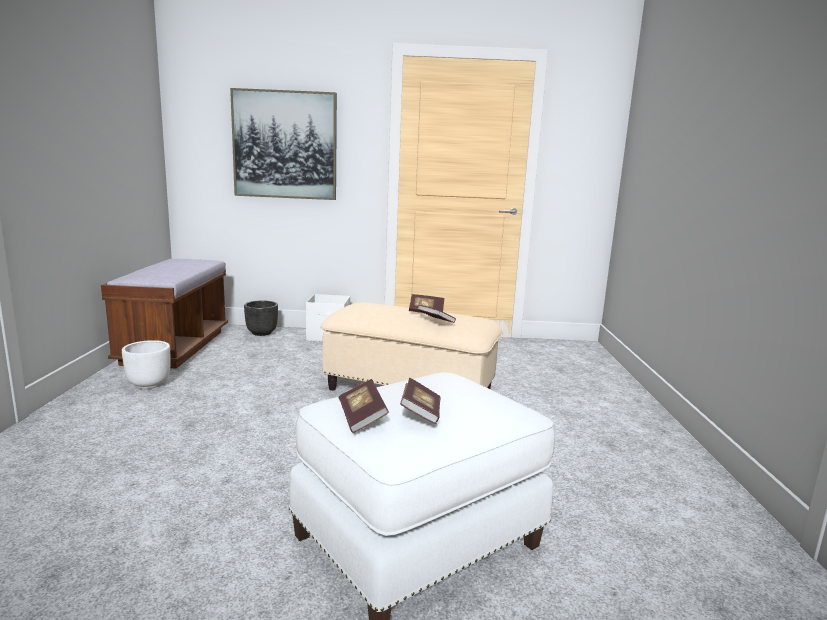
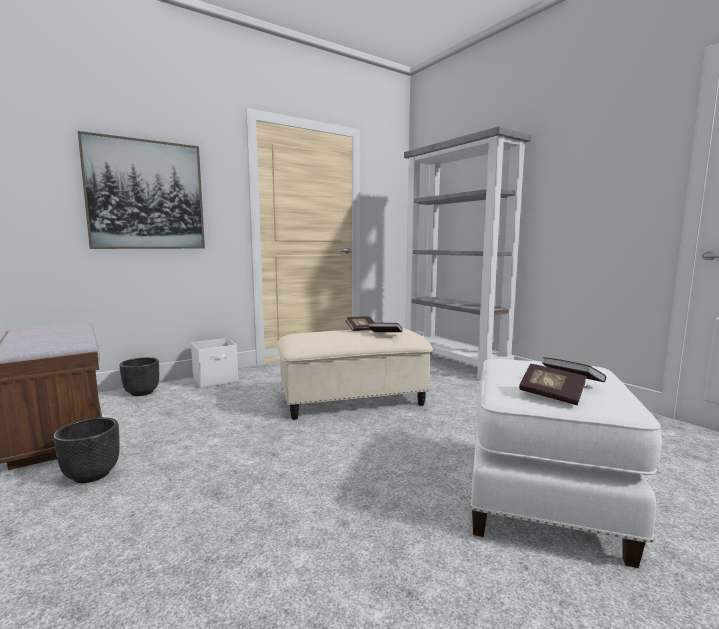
camera: 35 degrees left, 5 degrees down
(149, 384) = (92, 474): white planter -> black planter
(608, 385) = (454, 363): none -> grey bookcase

